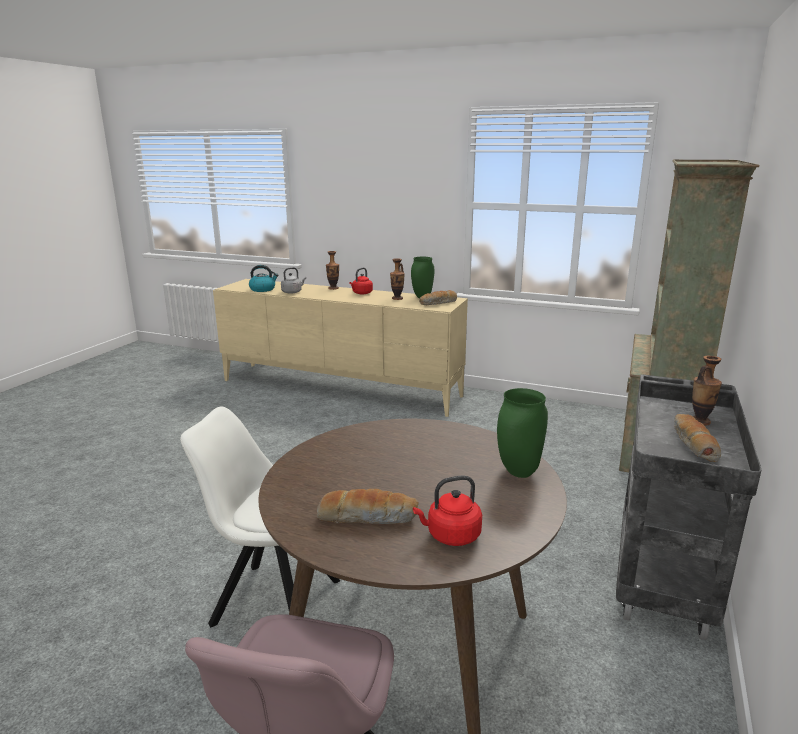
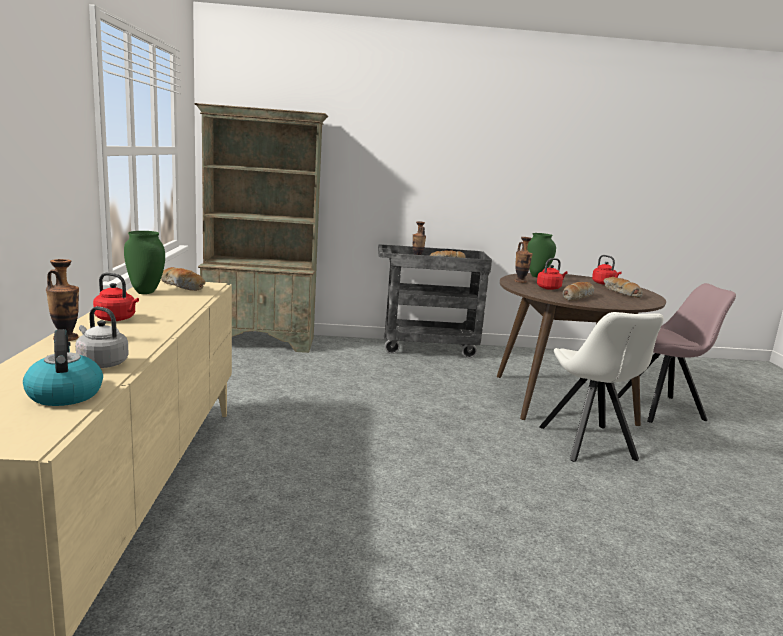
camera: 115 degrees left, 5 degrees down
(355, 454) = (577, 297): none -> bread
(397, 298) = (156, 301): vase -> vase (520, 281)
(419, 451) = (549, 288): none -> red kettle

